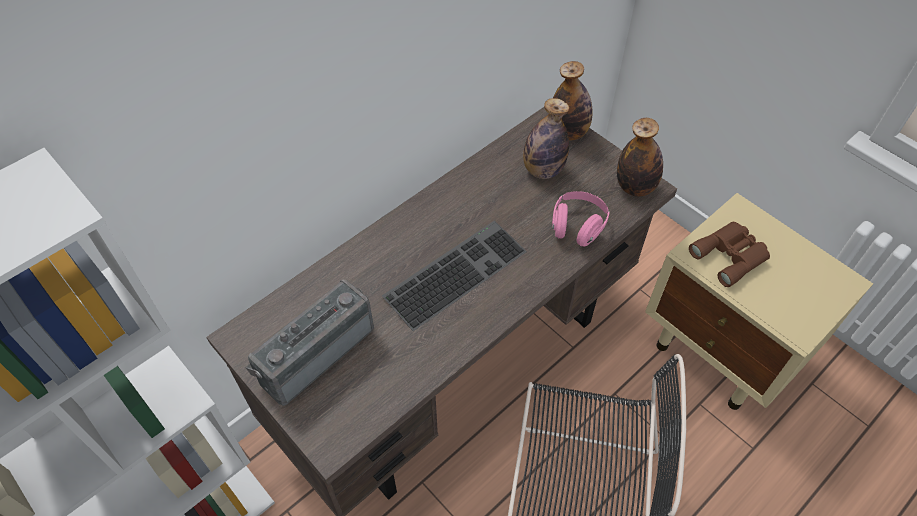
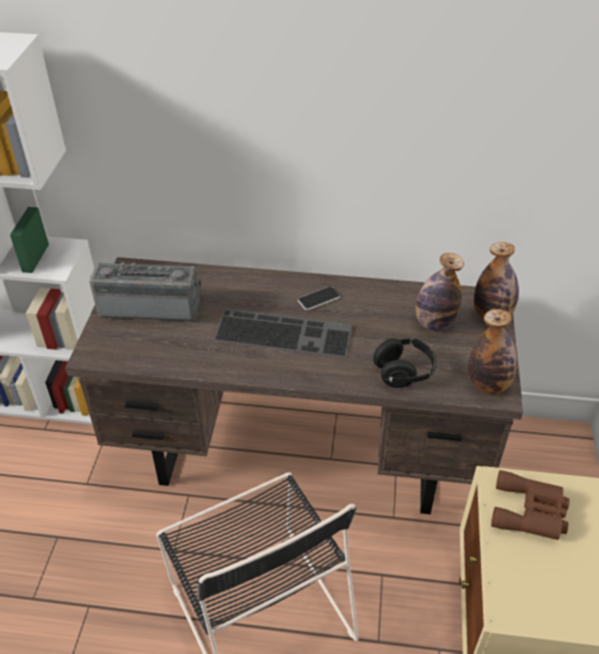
camera: 50 degrees right, 10 degrees down
(439, 221) = (318, 299): none -> phone
(577, 227) = (404, 372): pink headphones -> black headphones

